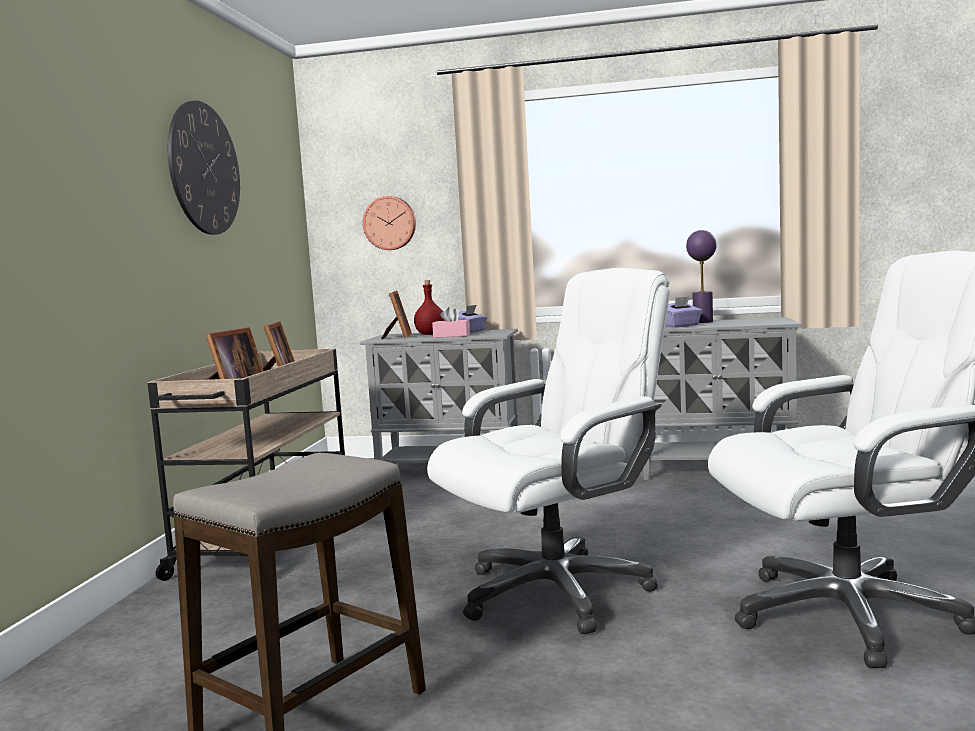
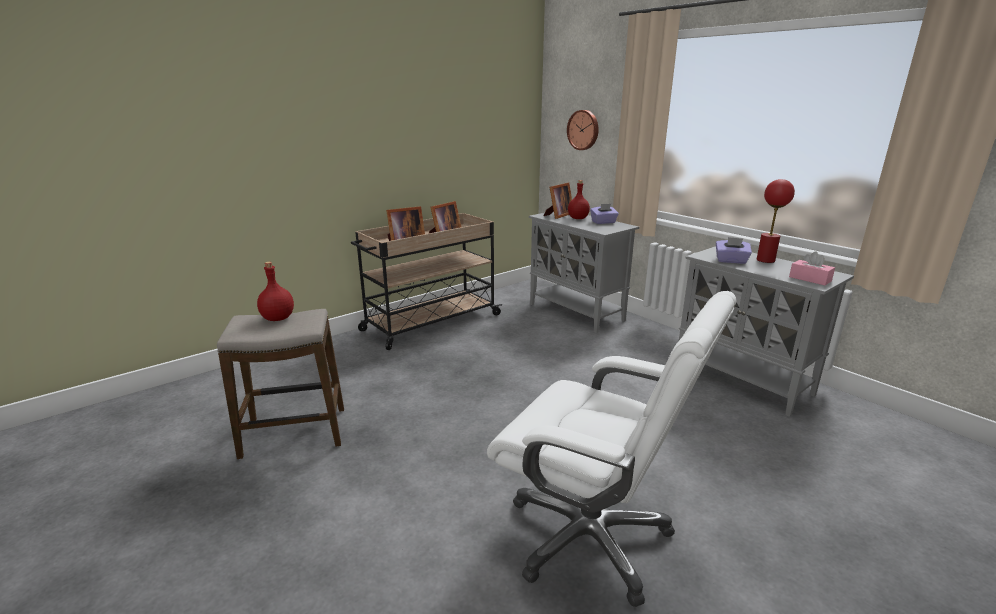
camera: 40 degrees right, 15 degrees up
(204, 169) = (429, 99): wall clock -> none
(273, 475) = (277, 318): none -> red bottle
(451, 336) = (579, 225): pink tissue box -> pink tissue box (810, 279)
(556, 591) = (480, 423): white office chair -> none
(702, 322) = (765, 260): purple table lamp -> red table lamp

